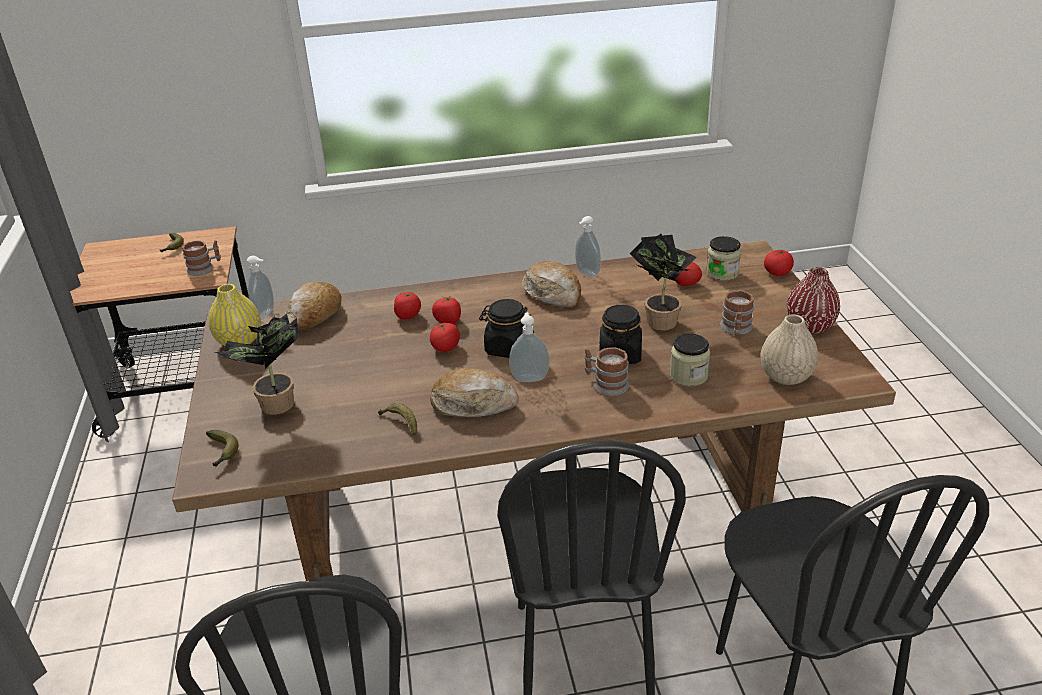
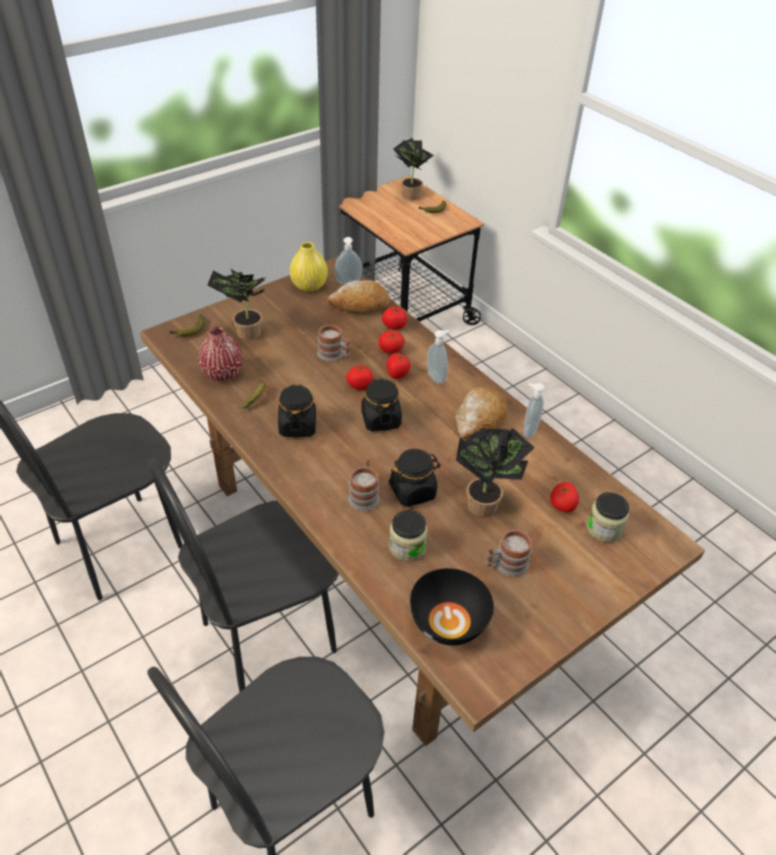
camera: 60 degrees right, 10 degrees up
(122, 252) = (410, 194): none -> potted plant
(205, 268) = (418, 236): mug -> mug (334, 355)
(473, 404) = (297, 426): bread -> black jar
(529, 378) = (347, 446): soap dispenser -> soap dispenser (437, 377)
(777, 273) = (639, 575): tomato -> tomato (394, 326)
(786, 376) = (447, 622): beige vase -> black bowl
(809, 326) = (551, 624): red vase -> red vase (222, 373)

